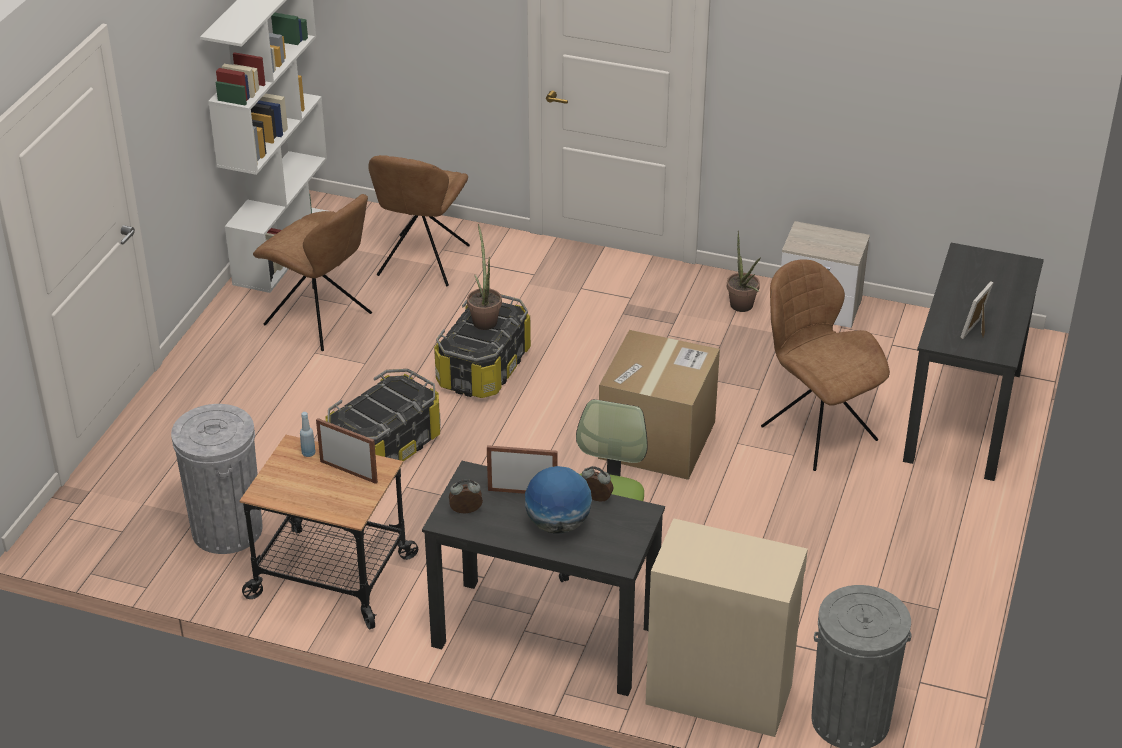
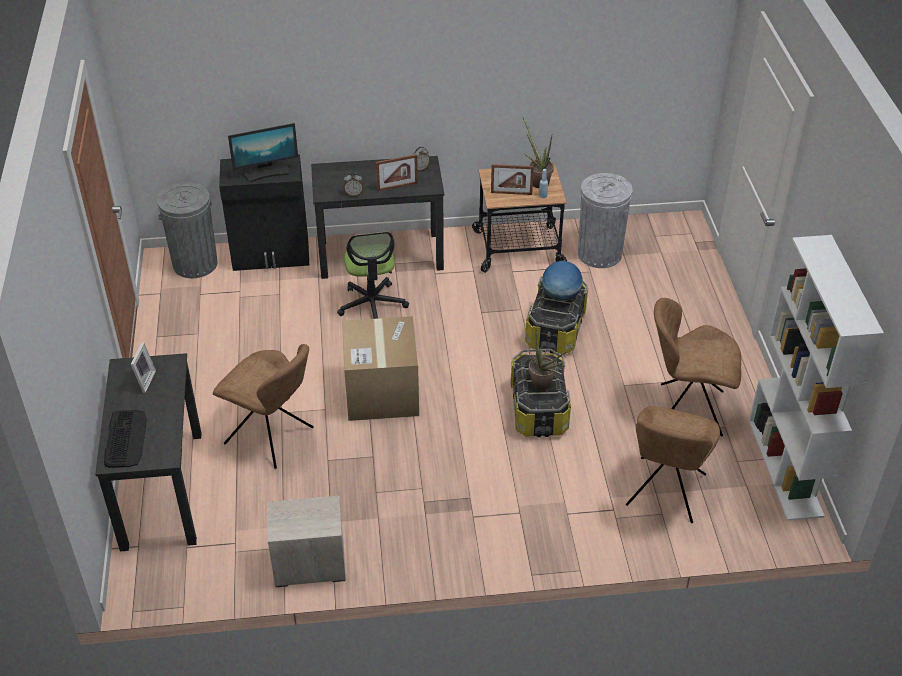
camera: 155 degrees right, 5 degrees up
(422, 263) = (665, 492): brown chair -> brown chair turned 150 degrees counterclockwise
(558, 524) = (366, 176): globe -> globe (560, 296)
(718, 693) = (271, 256): beige cabinet -> black cabinet
(721, 549) = (266, 173): none -> monitor
(743, 308) = (374, 539): potted plant -> potted plant (537, 181)
(1006, 280) = (125, 439): none -> keyboard

